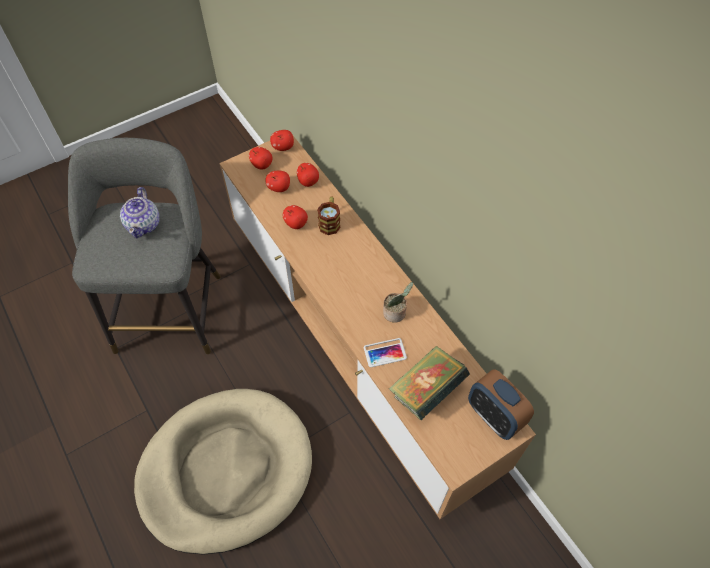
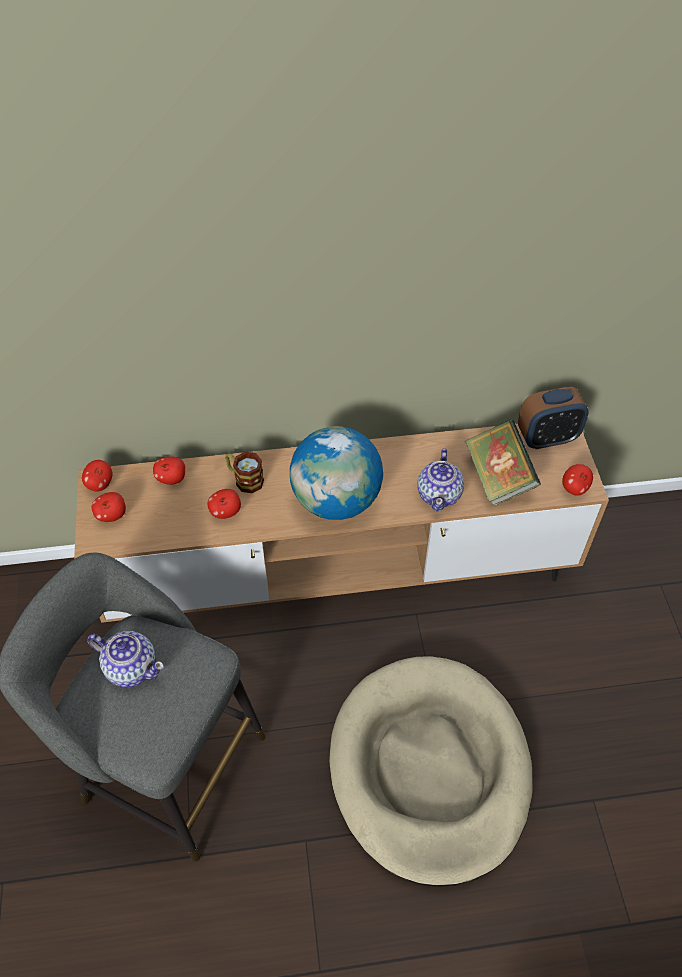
camera: 65 degrees left, 5 degrees down
(279, 188) = (161, 510): apple -> apple (574, 488)
(340, 285) = (336, 501): none -> globe
(385, 352) = (439, 494): phone -> teapot
(396, 313) = (397, 467): potted plant -> none

